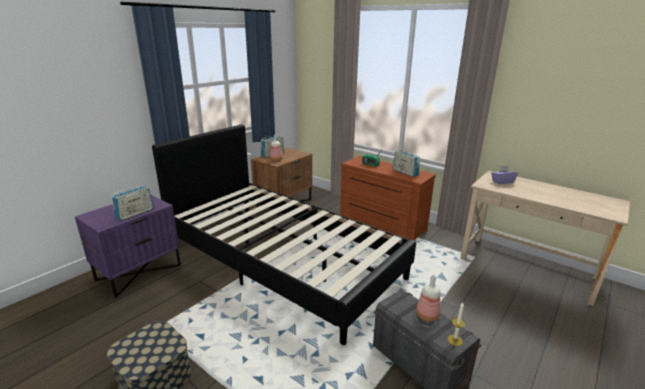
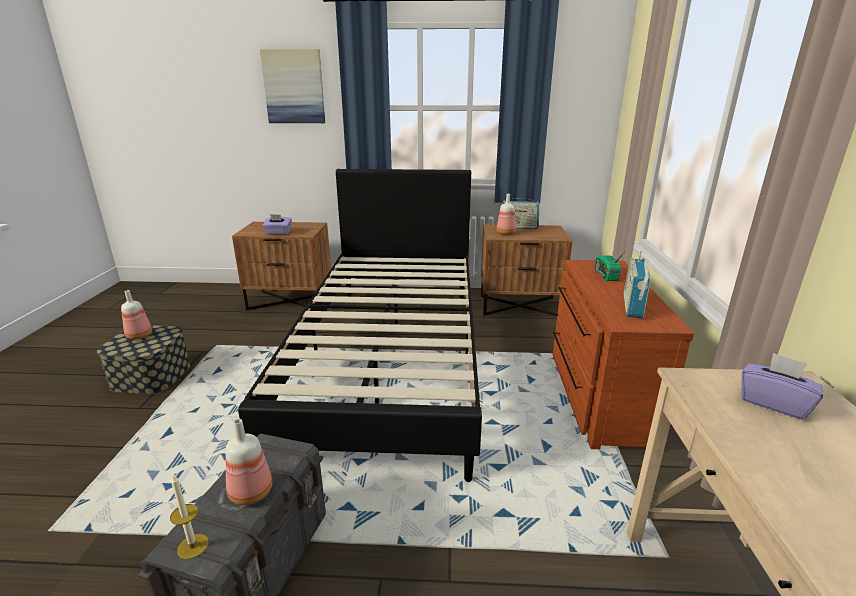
camera: 55 degrees right, 0 degrees up
(90, 79) = (294, 87): none -> picture
(135, 214) = (278, 233): radio -> purple tissue box
(137, 347) = (140, 335): none -> bottle
(139, 272) = (291, 301): purple nightstand -> brown nightstand

